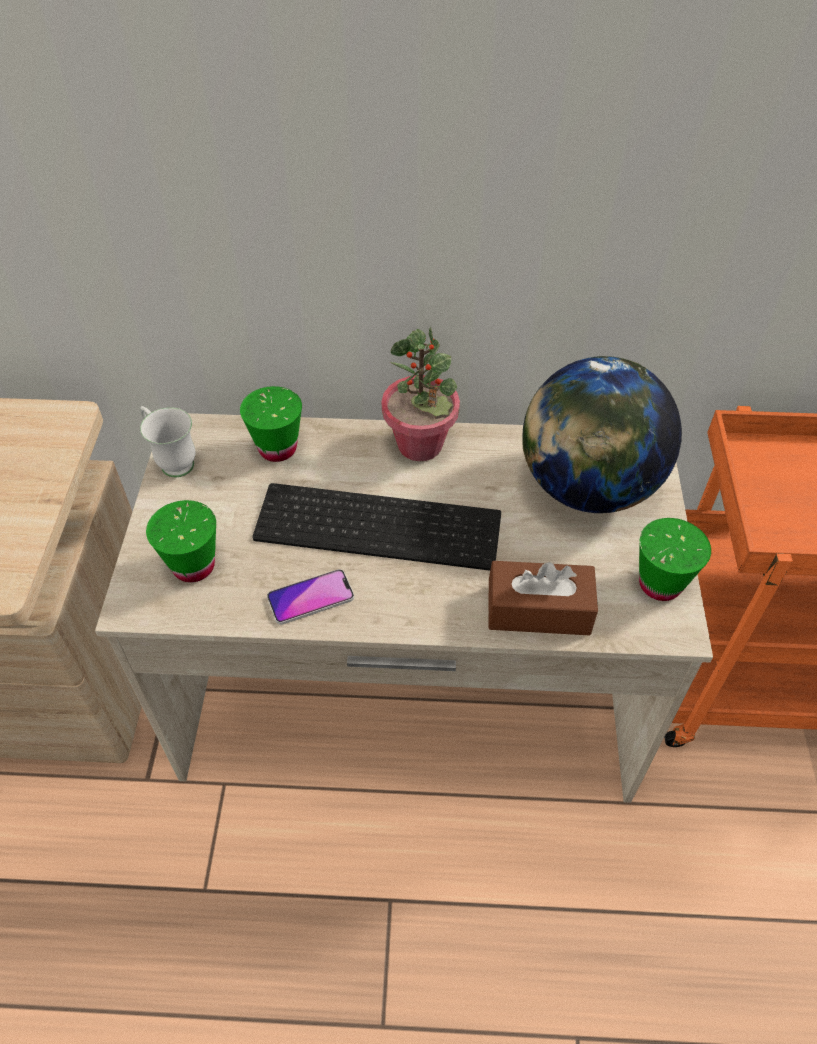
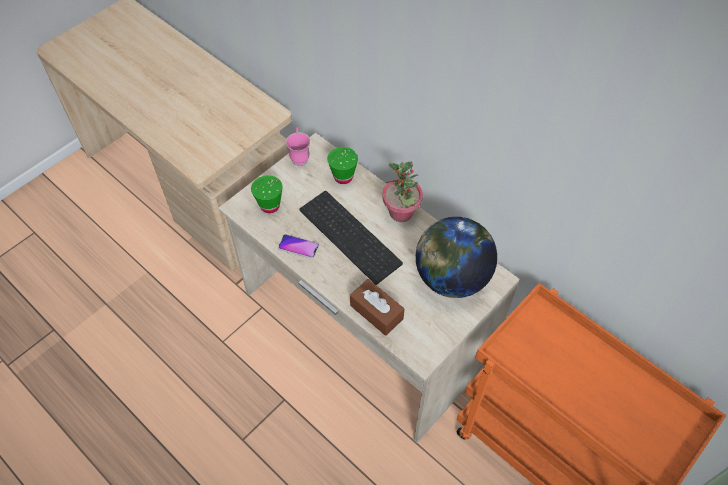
camera: 40 degrees right, 5 degrees up
(172, 461) = (299, 156): white mug -> pink mug
(660, 584) = (436, 337): green cup -> none

